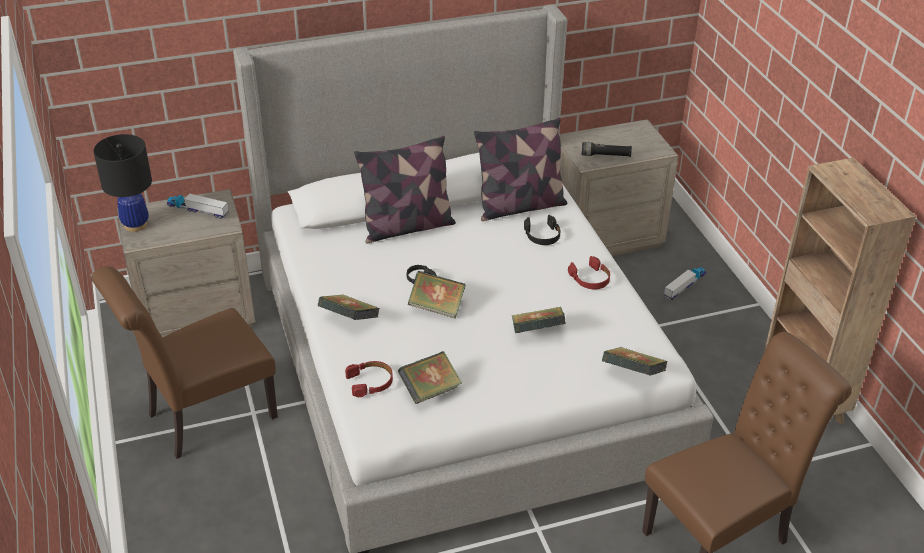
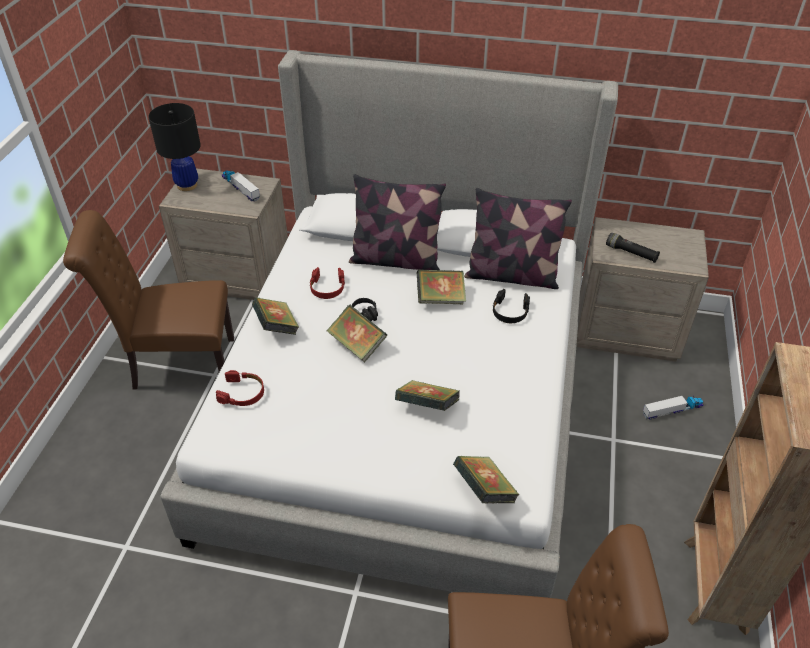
camera: 30 degrees right, 5 degrees up
(430, 390) = (285, 423): book -> book (440, 299)
(590, 279) = (521, 372): red headphones -> red headphones (327, 288)

